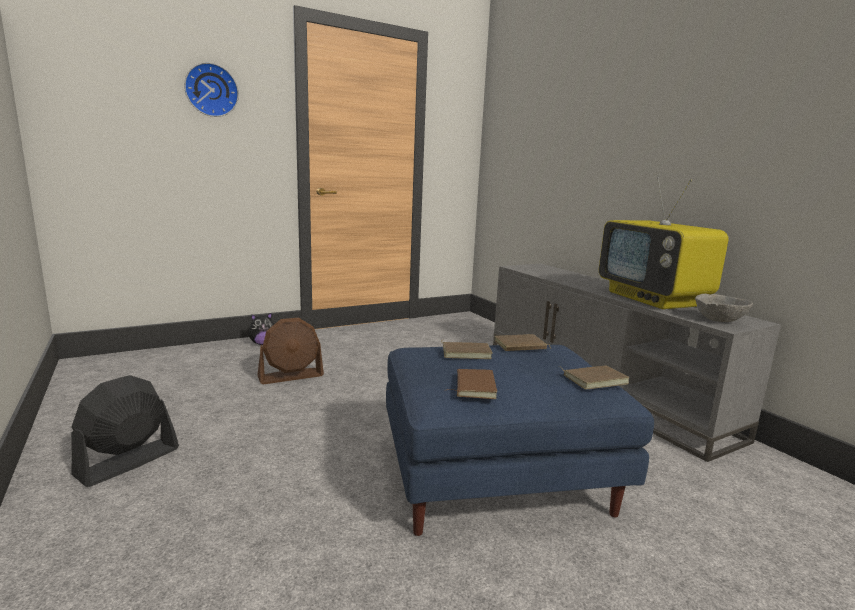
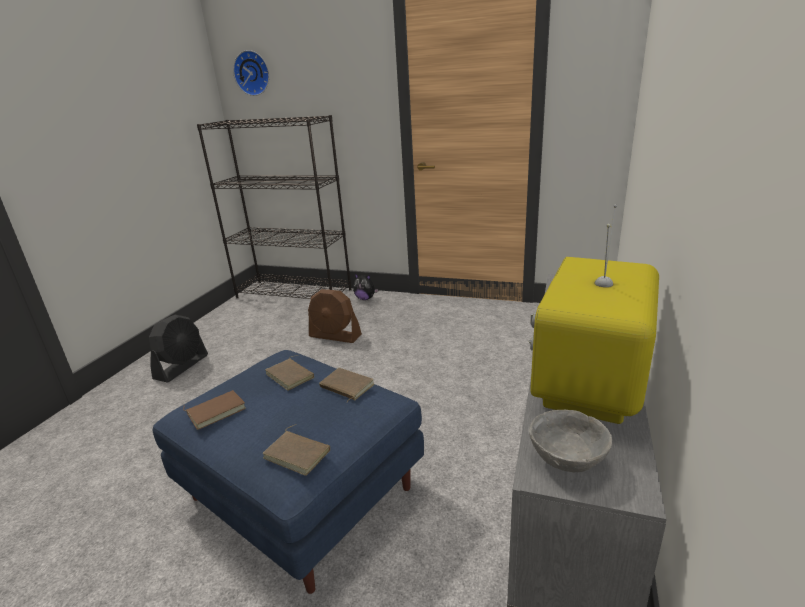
camera: 50 degrees right, 10 degrees up
(128, 462) = (182, 366): black fan -> black fan turned 120 degrees clockwise
(155, 358) = (294, 293): none -> black bookcase
(211, 90) = (328, 81): wall clock -> wall clock (253, 73)

